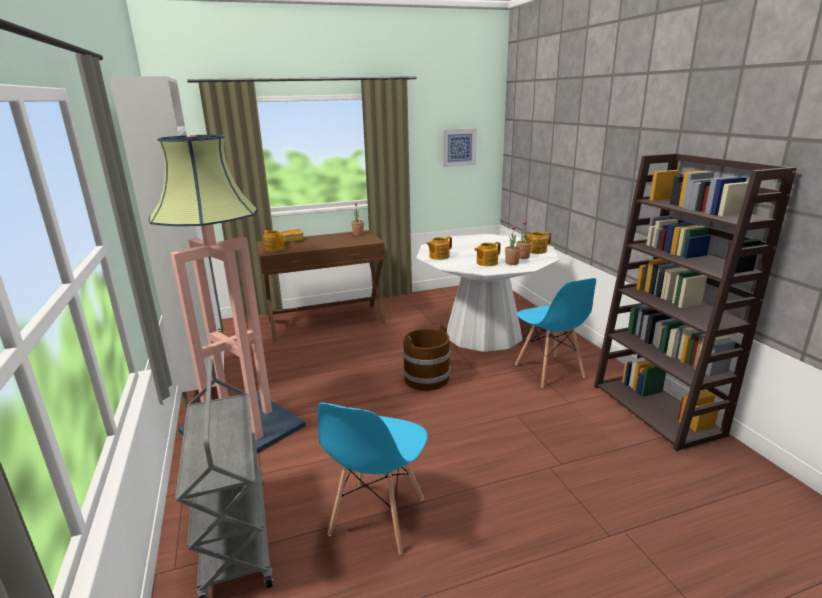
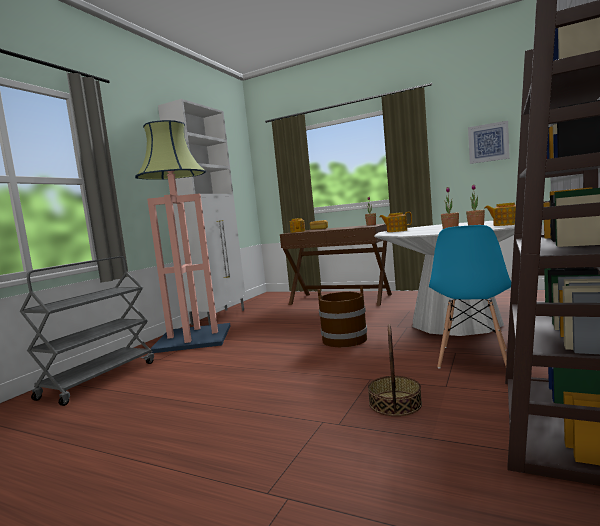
camera: 45 degrees right, 15 degrees down
(377, 517) = (159, 399): blue chair -> none
(486, 263) = (425, 231): teapot -> none
(565, 430) = (395, 403): none -> basket

